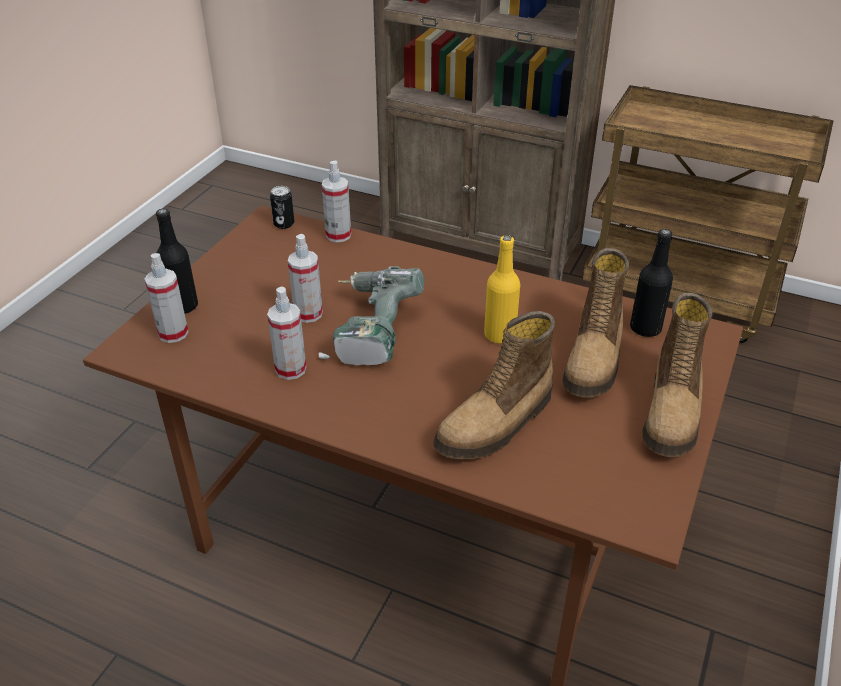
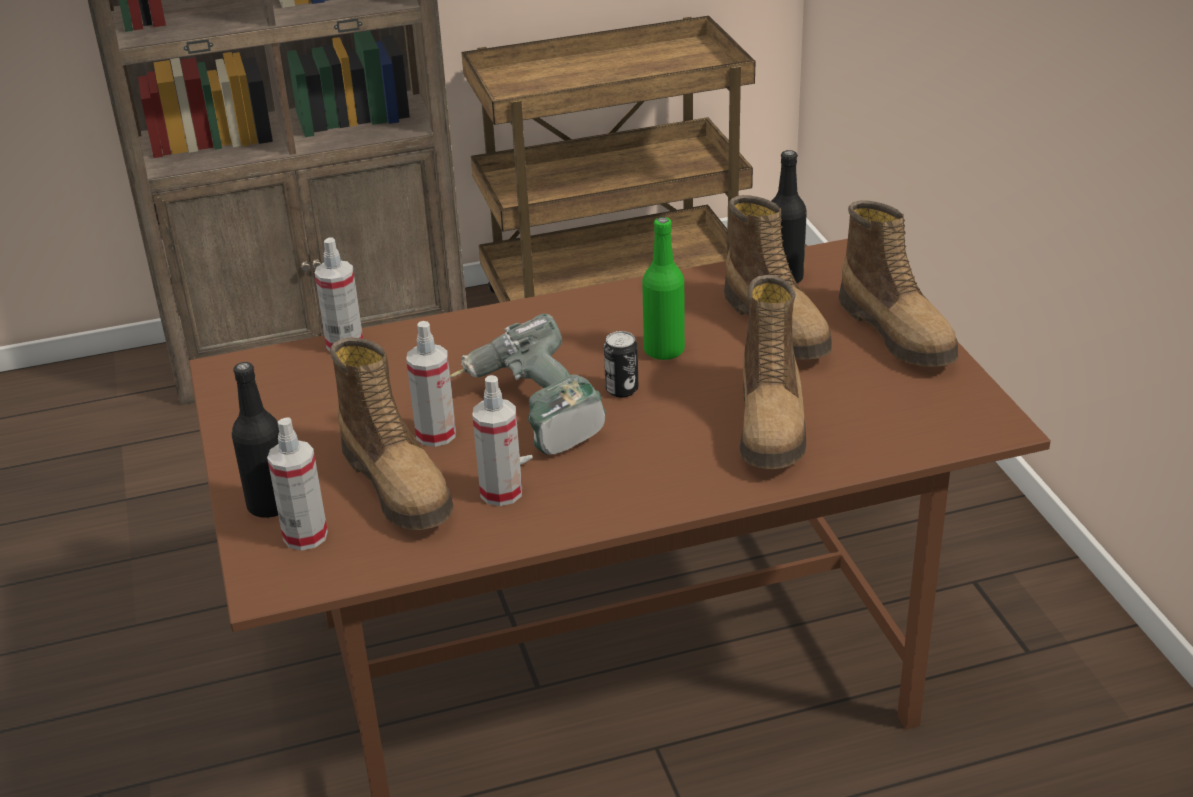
camera: 40 degrees left, 5 degrees down
(251, 332) = (399, 484): none -> boot
(284, 224) = (256, 365): can -> can (622, 389)
(499, 335) = (664, 351): yellow bottle -> green bottle

